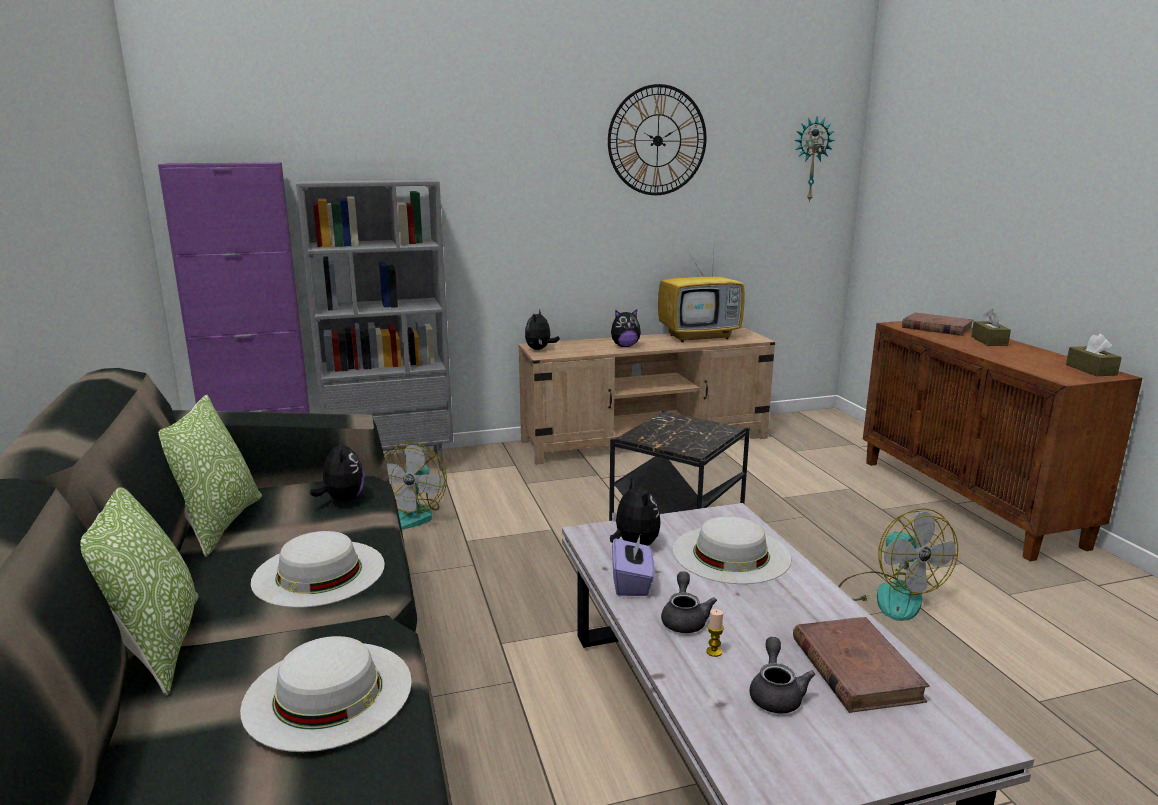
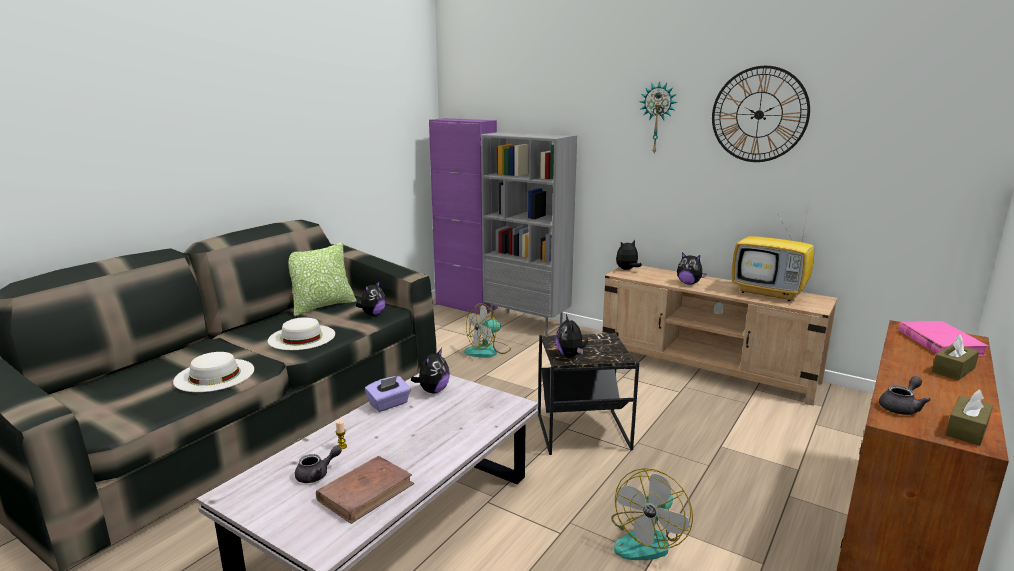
camera: 50 degrees right, 0 degrees up
(156, 646) = (223, 337): pillow -> none
(684, 619) = (367, 429): grey teapot -> grey teapot (901, 407)
(689, 444) = (570, 356): none -> plush toy
(731, 554) = (459, 419): white hat -> none
(811, 159) = (941, 140): wall clock -> wall clock (657, 118)
(936, 328) = (939, 342): brown book -> pink book

